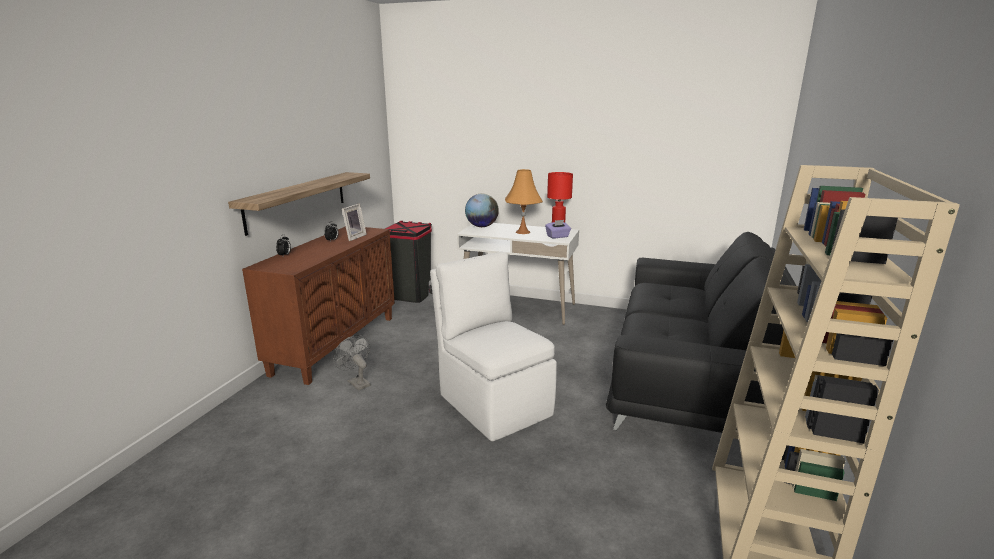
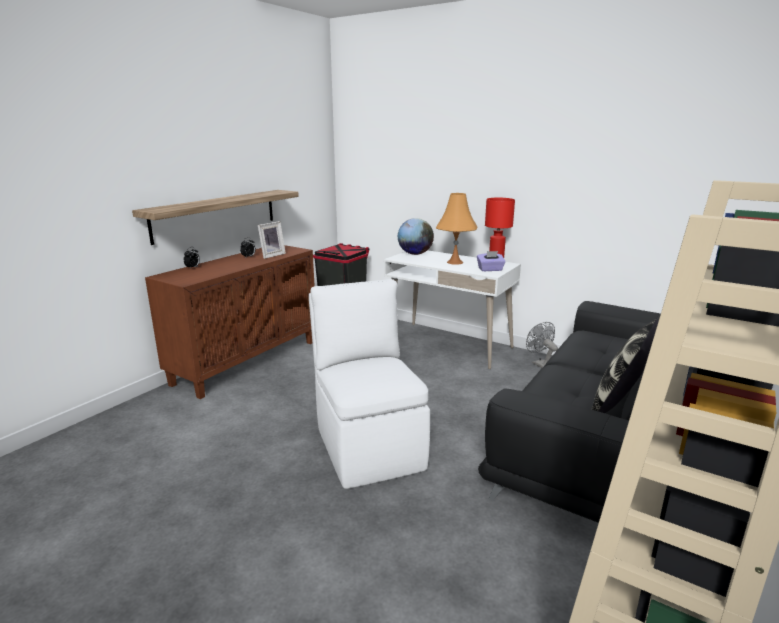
camera: 15 degrees right, 0 degrees up
(356, 382) = (245, 403): grey fan -> grey fan (540, 364)
(702, 338) = (618, 405): none -> pillow

